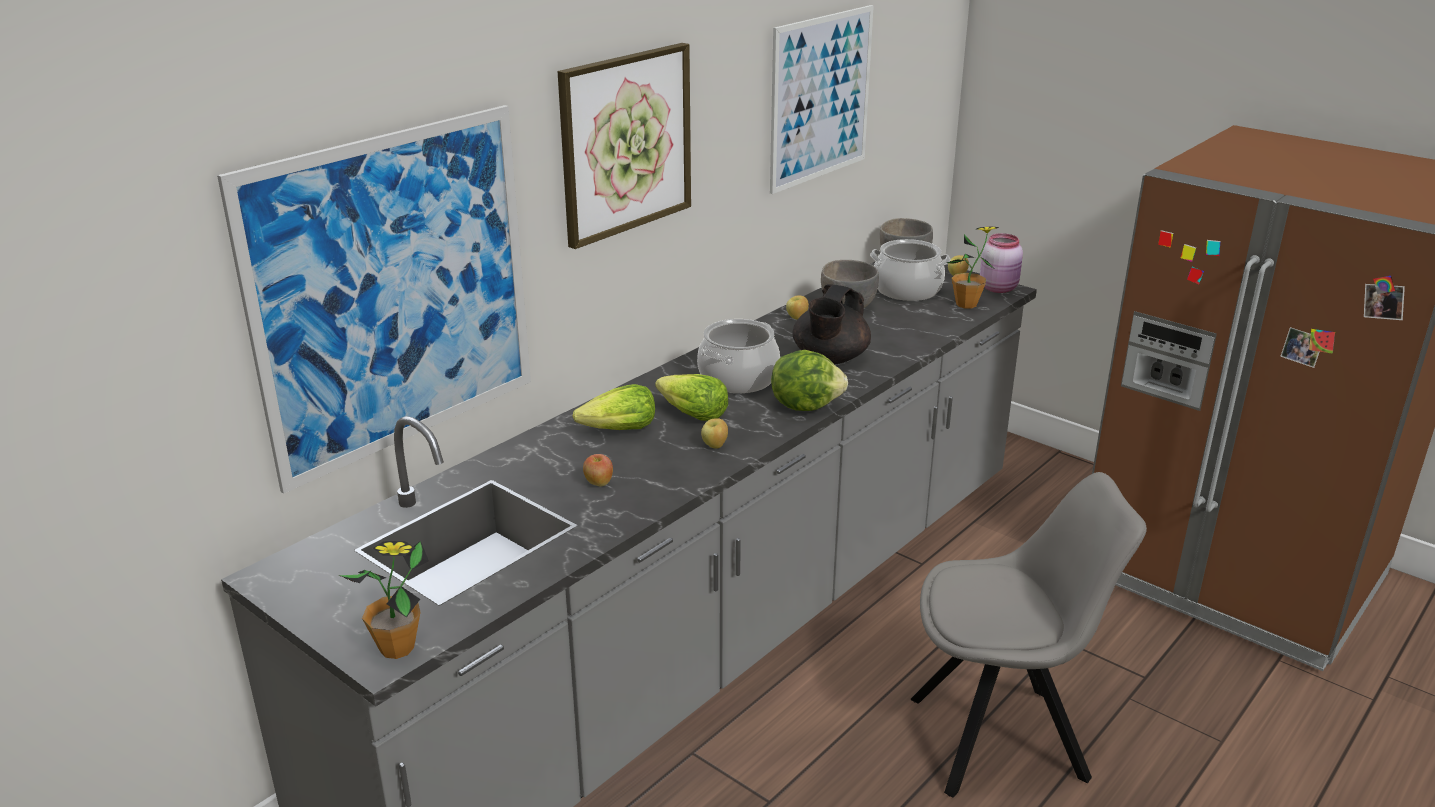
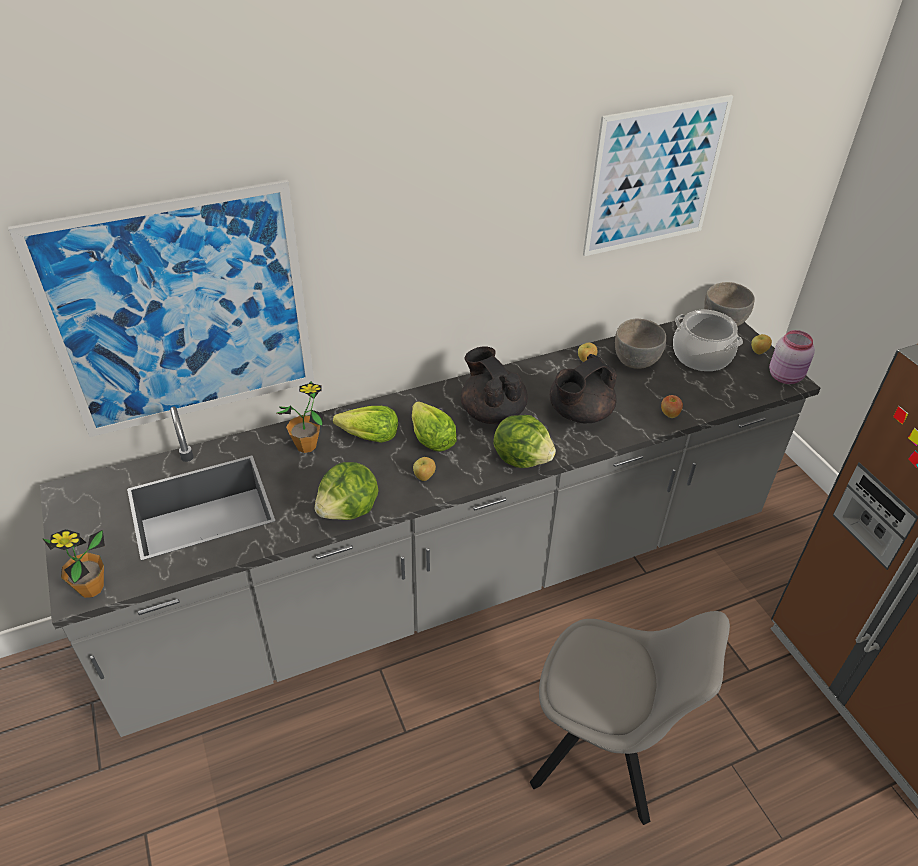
camera: 25 degrees right, 15 degrees up
(598, 483) = (318, 485): apple -> apple (669, 414)
(625, 143) = (419, 211): picture -> none
(657, 494) = (349, 510): none -> lettuce
(738, 378) = (492, 412): cooking pot -> black teapot
(966, 304) = (741, 387): potted plant -> potted plant (306, 446)

